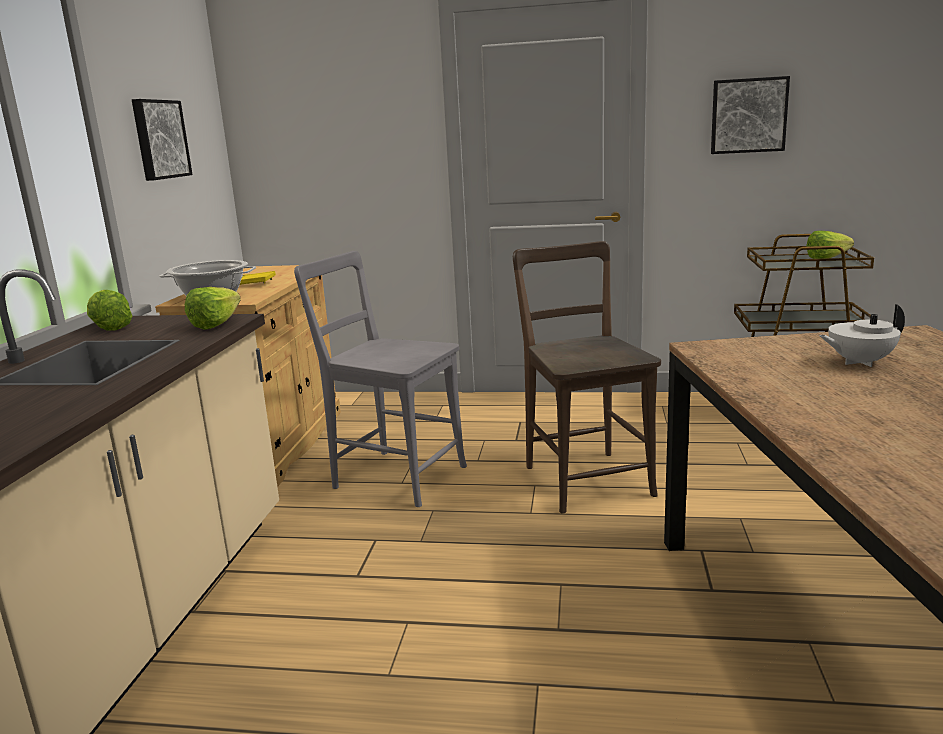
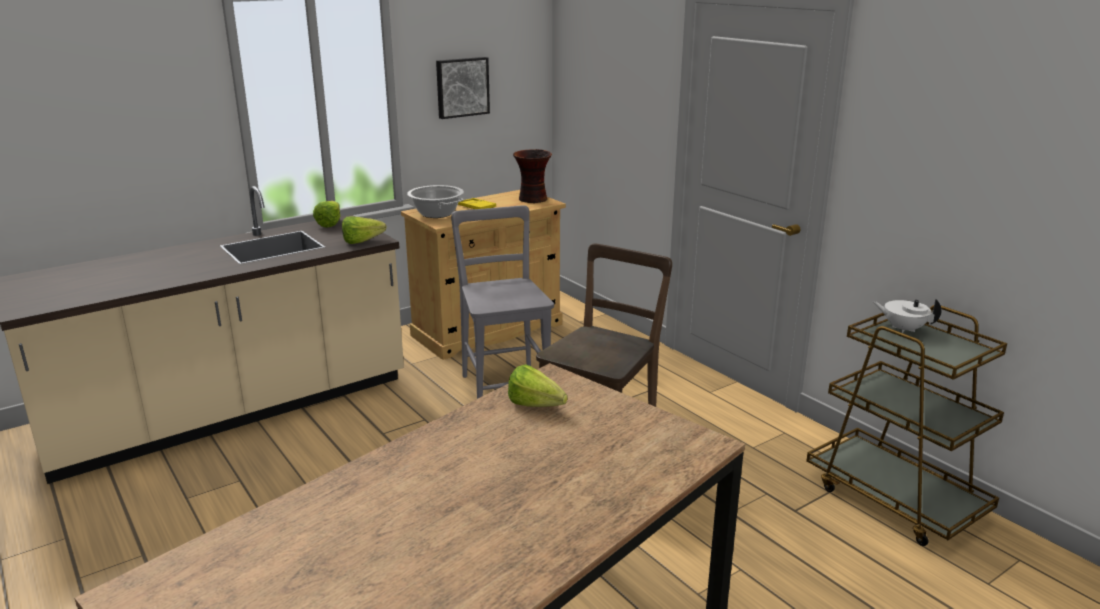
camera: 45 degrees right, 5 degrees up
(285, 269) = (532, 199): none -> vase
(748, 115) = (931, 160): picture -> none
(831, 258) = (957, 351): lettuce -> lettuce (539, 407)
(858, 362) = (582, 437): white teapot -> white teapot (903, 329)

